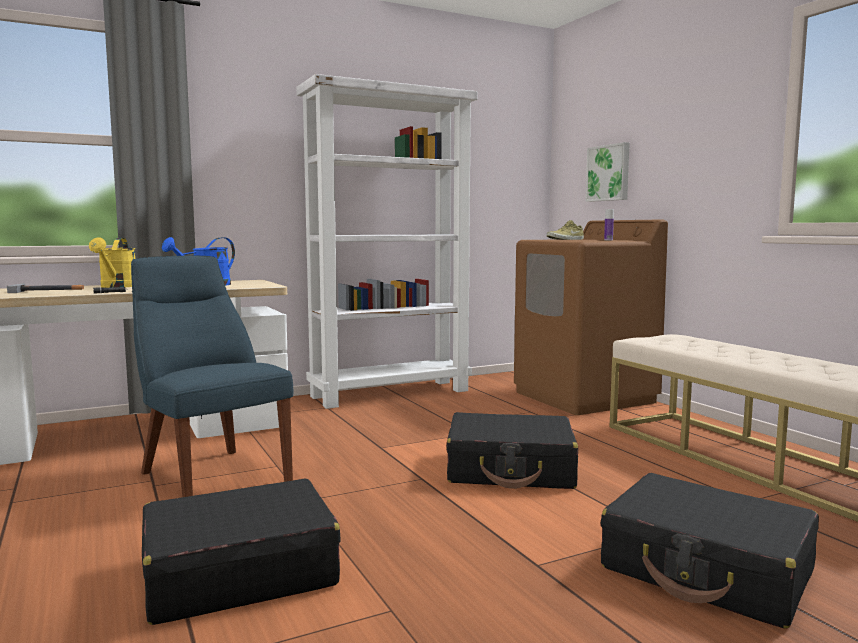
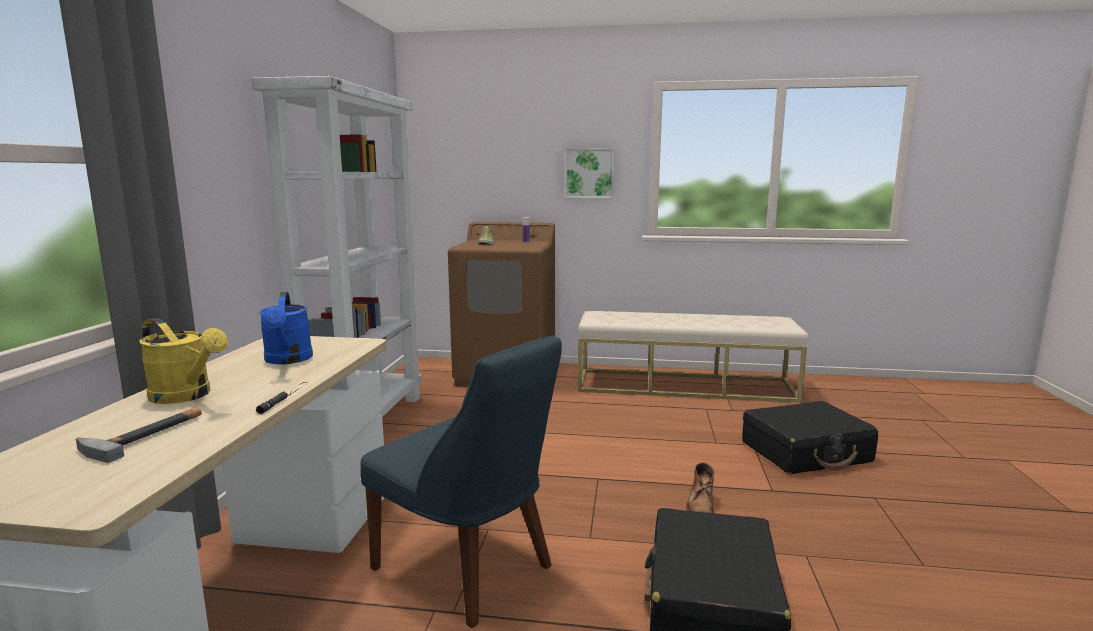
camera: 55 degrees left, 5 degrees up
(211, 475) = (468, 570): blue chair -> blue chair turned 135 degrees counterclockwise
(431, 533) = (700, 506): none -> brown boot
(511, 470) = (617, 445): black suitcase -> none
(609, 173) = (483, 180): picture -> picture (589, 173)

